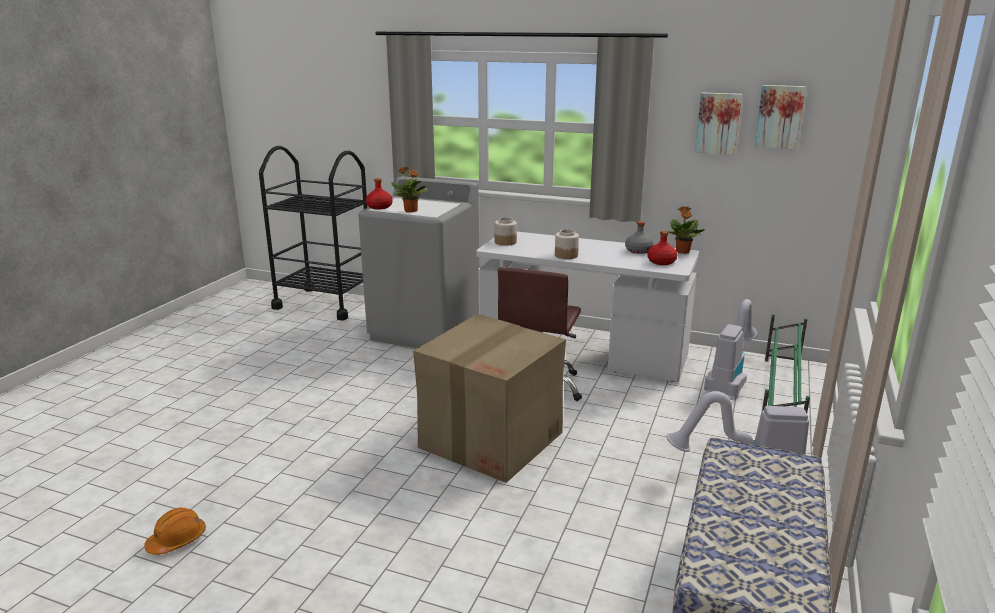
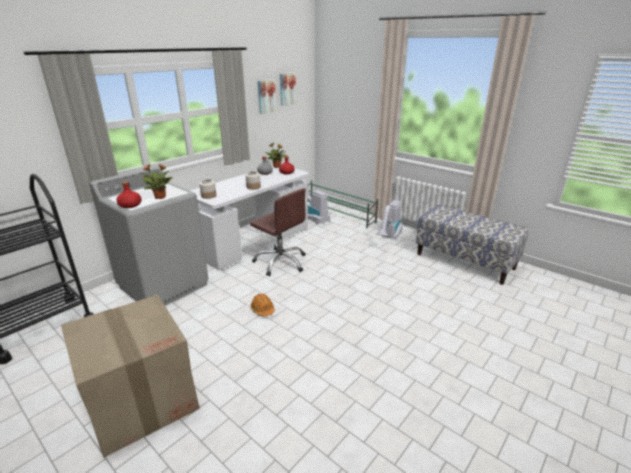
camera: 70 degrees left, 5 degrees up
(177, 540) = (383, 436): orange hard hat -> orange hard hat (262, 309)
(492, 439) = (326, 287): cardboard box -> cardboard box (141, 399)

